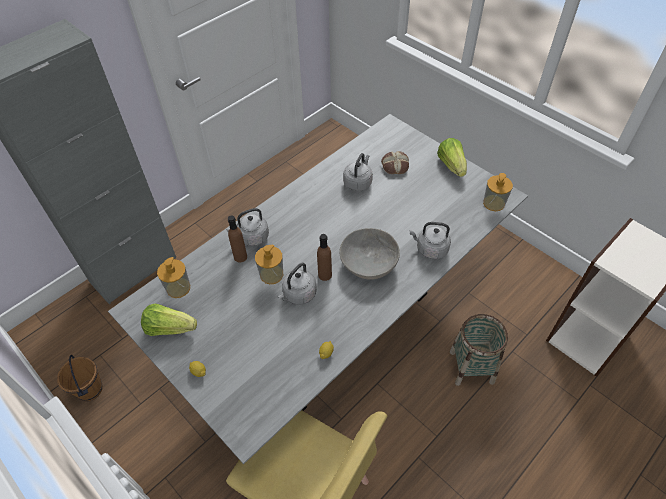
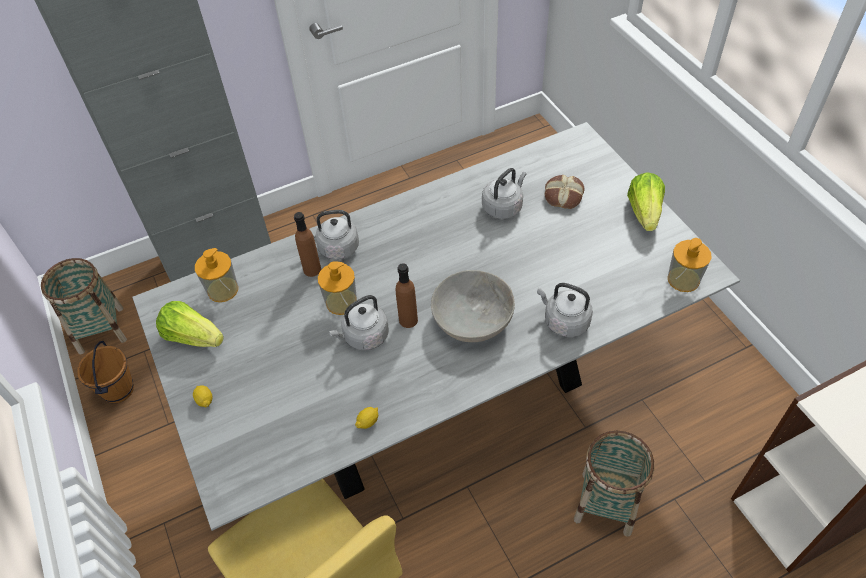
camera: 20 degrees right, 0 degrees up
(58, 348) = (101, 329): none -> basket

